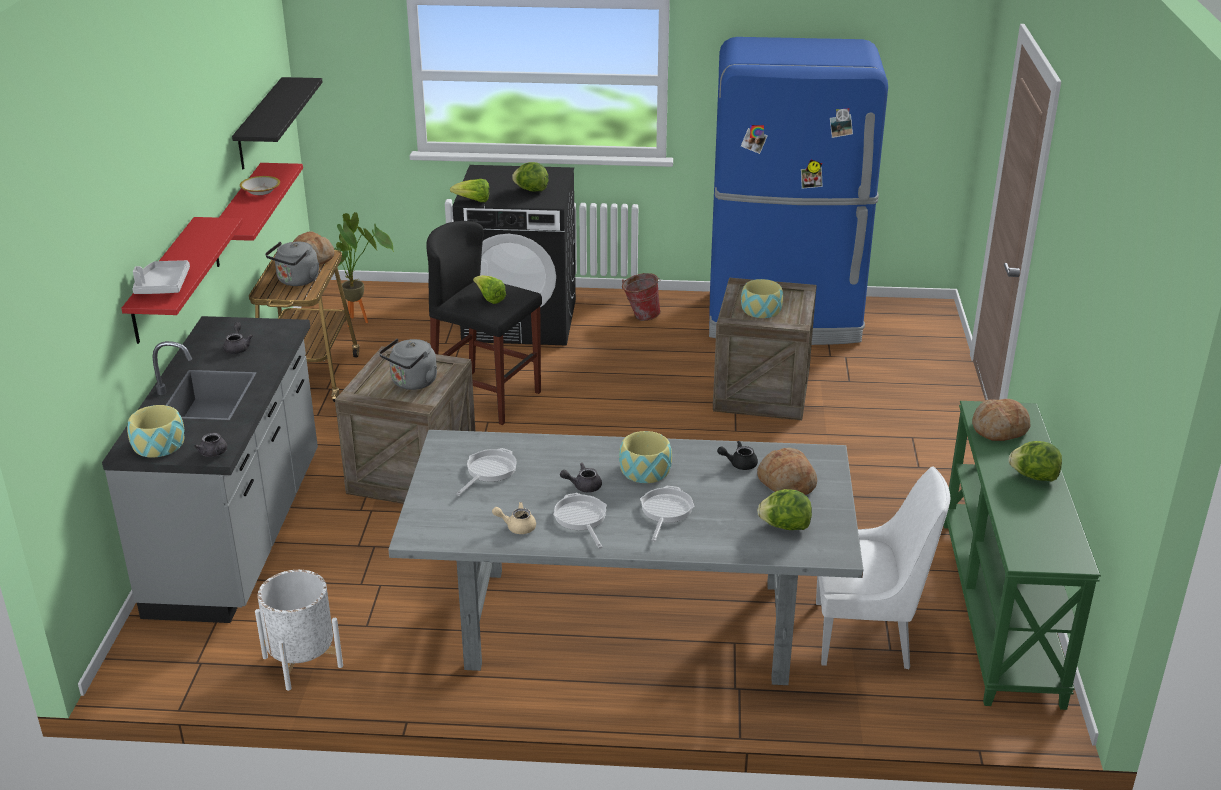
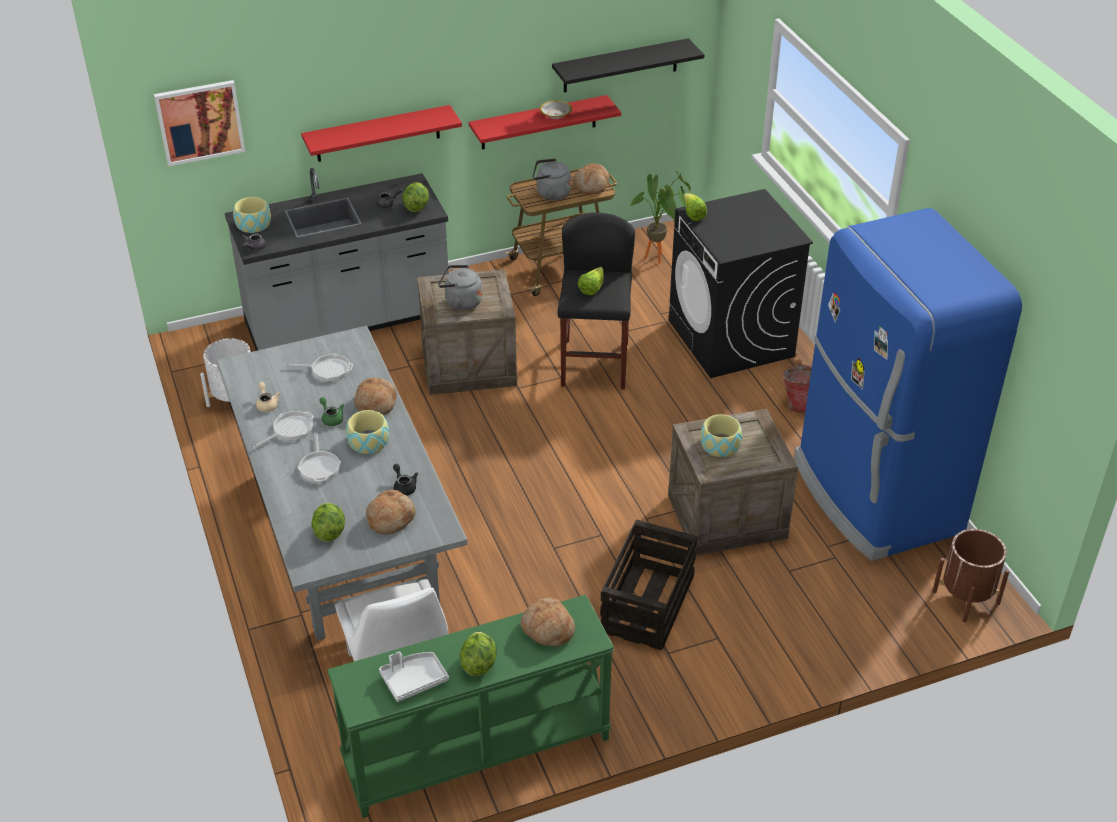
camera: 65 degrees right, 10 degrees up
(55, 333) = (200, 122): none -> picture
(163, 286) = (339, 134): grey tray -> grey tray (413, 680)
(531, 190) = (741, 235): lettuce -> lettuce (416, 207)
(581, 452) = (375, 404): none -> bread
(583, 486) = (331, 418): grey teapot -> green teapot
(665, 511) = (319, 466): frying pan -> frying pan turned 90 degrees clockwise
(851, 461) = (647, 605): none -> crate
(923, 319) = (966, 597): none -> brown planter

